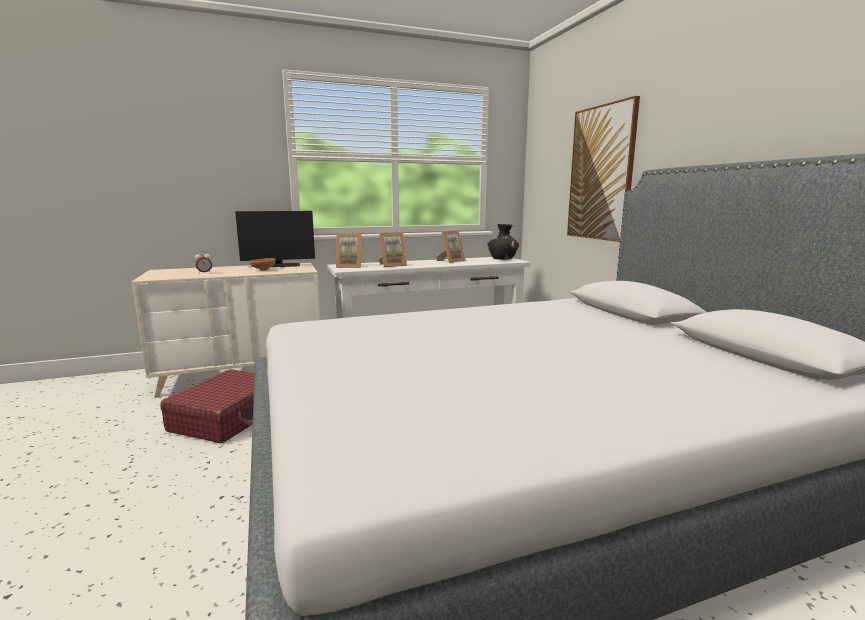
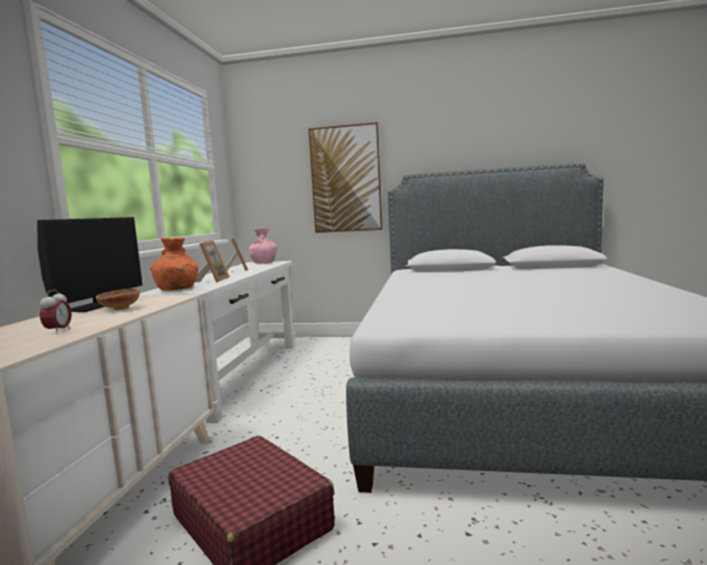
camera: 60 degrees left, 5 degrees down
(349, 266) = (177, 289): picture frame -> orange vase
(502, 259) = (263, 263): black vase -> pink vase

